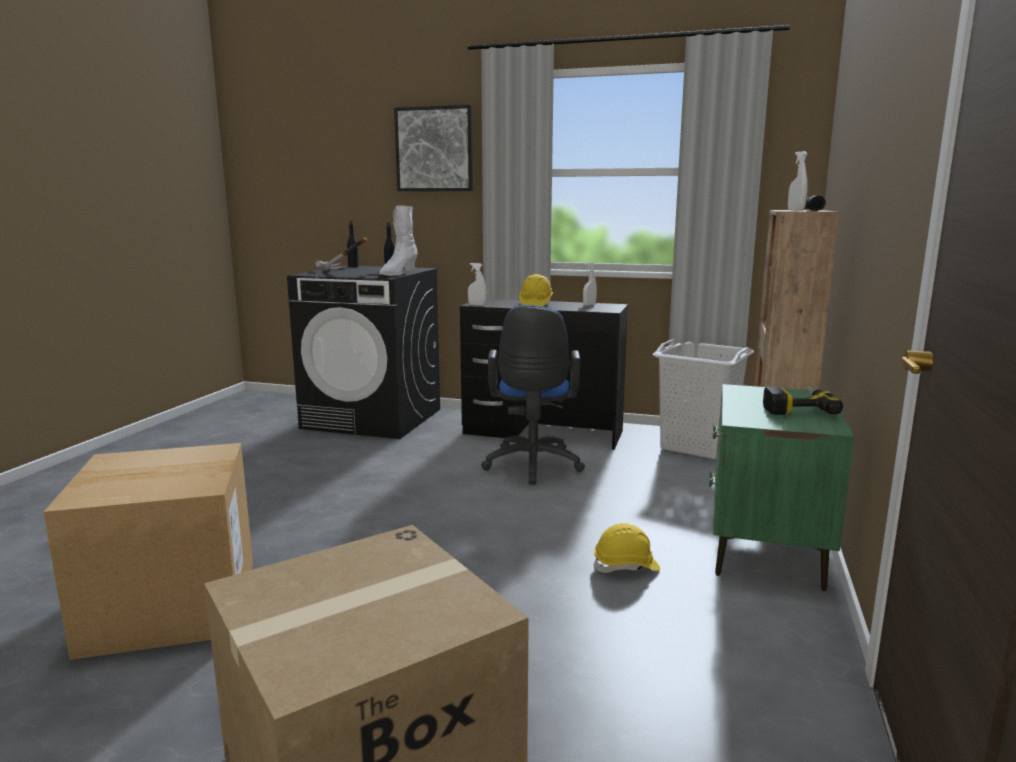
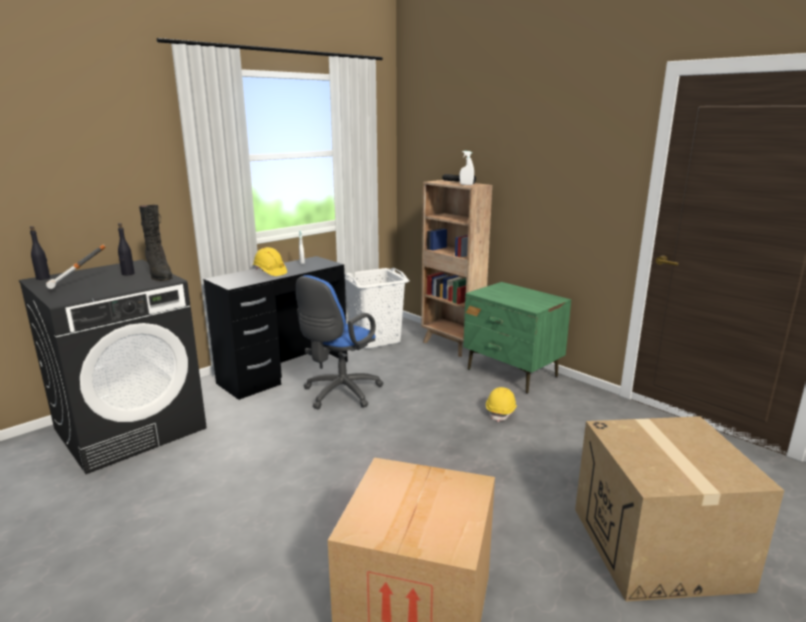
camera: 60 degrees left, 5 degrees up
(397, 274) = (160, 275): white boot -> black boot
(434, 149) = (118, 139): picture -> none
(477, 305) = (237, 285): white spray bottle -> none
(532, 466) = (339, 394): blue office chair -> blue office chair turned 90 degrees clockwise
(796, 408) = (522, 294): power drill -> none

